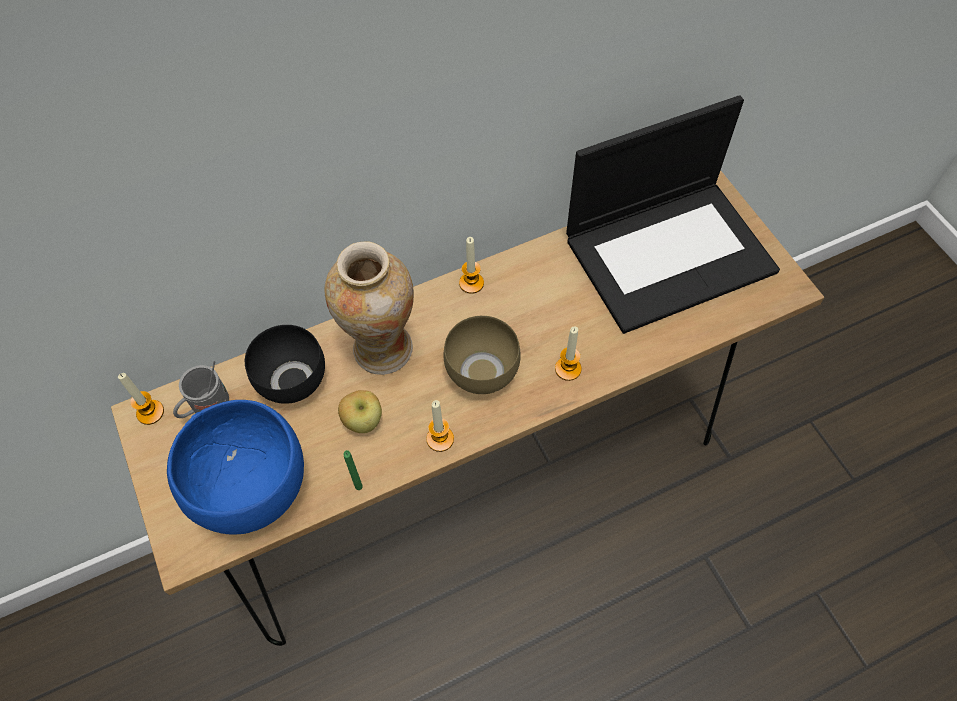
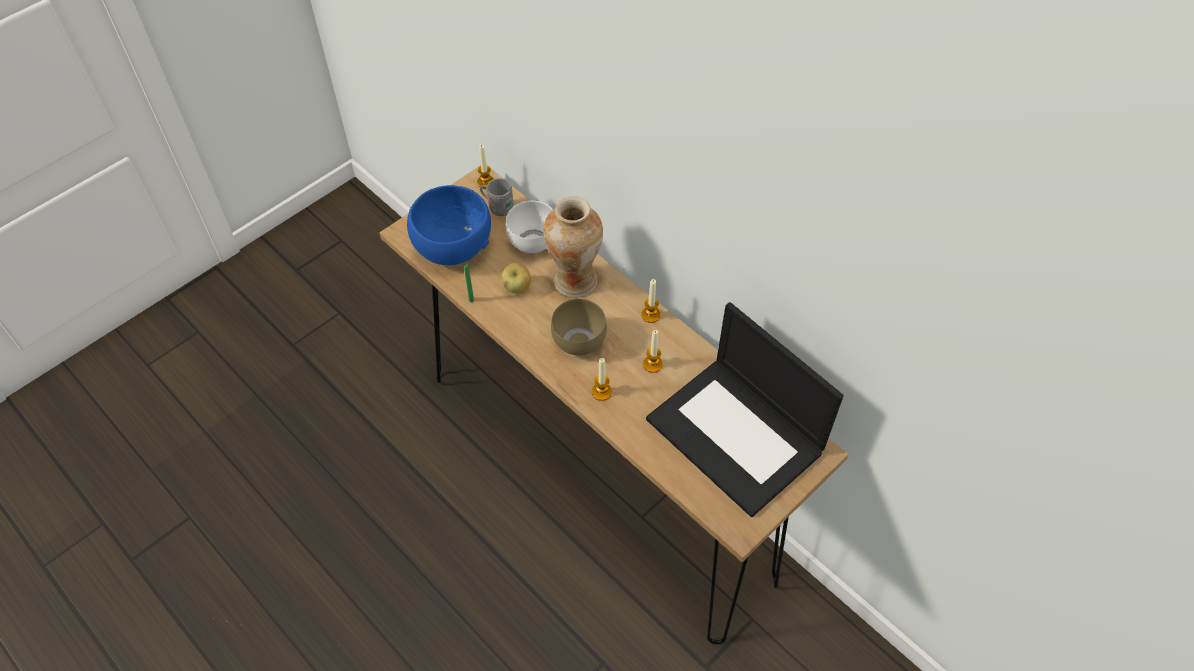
camera: 70 degrees right, 5 degrees down
(292, 379) = (534, 241): black bowl -> white bowl
(440, 439) = (519, 332): candle -> candle (652, 364)

